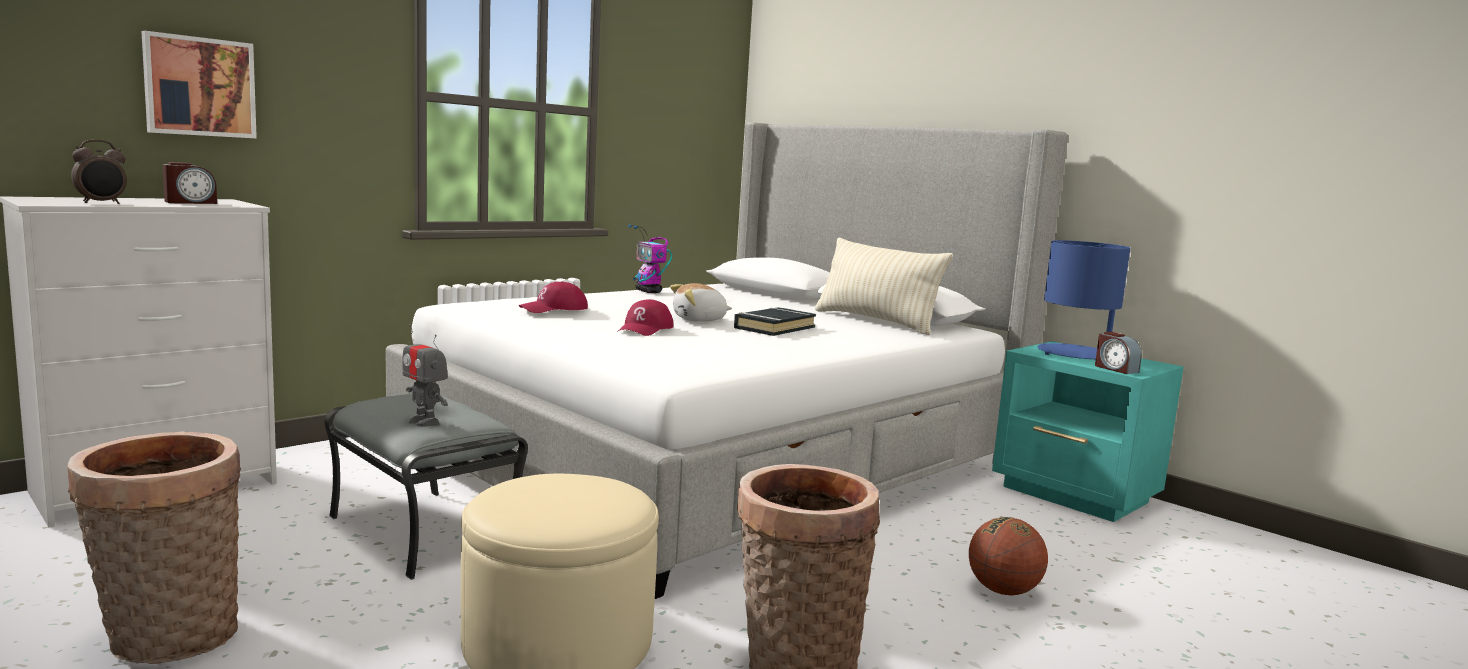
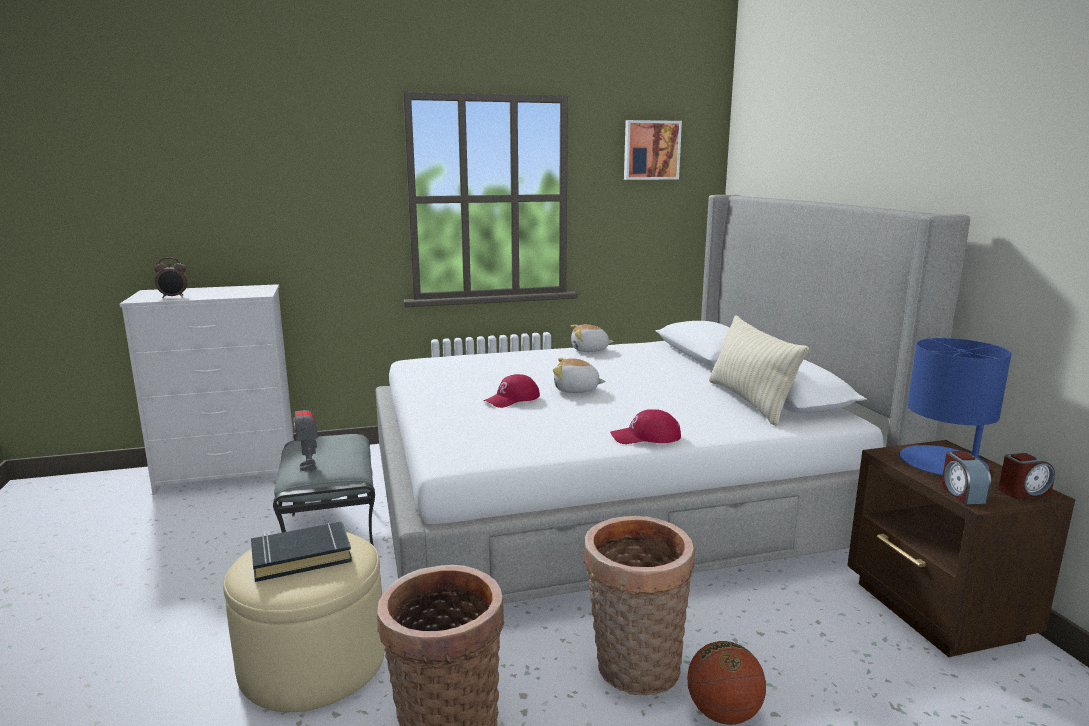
camera: 30 degrees right, 5 degrees up
(167, 640) = (121, 595): basket -> basket (634, 670)
(190, 202) = (233, 292): alarm clock -> alarm clock (1023, 492)
(199, 87) = (253, 210): picture -> picture (651, 150)
(554, 309) = (470, 372): red cap -> red cap (646, 437)
(648, 291) = (589, 350): toy robot -> plush toy
(774, 328) = (629, 404): black book -> black book (301, 557)
(1076, 495) = (936, 612): turquoise nightstand -> brown nightstand

